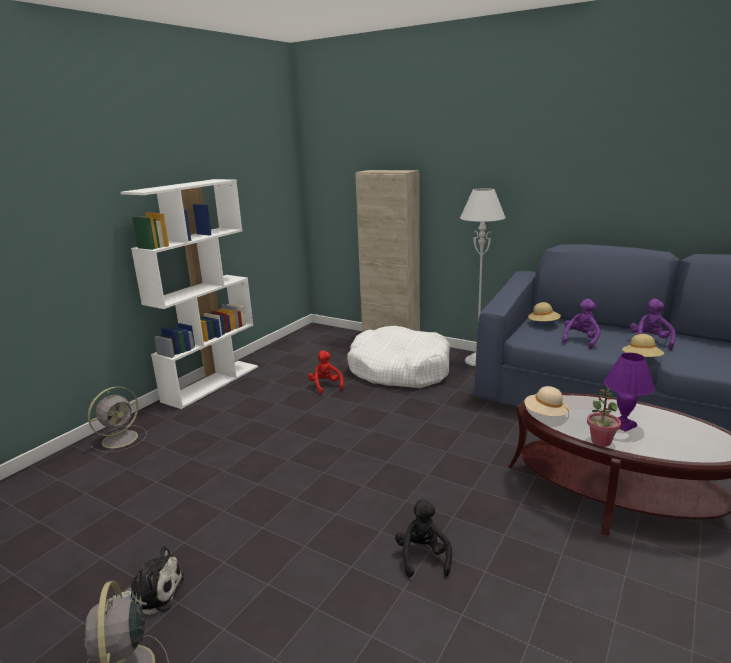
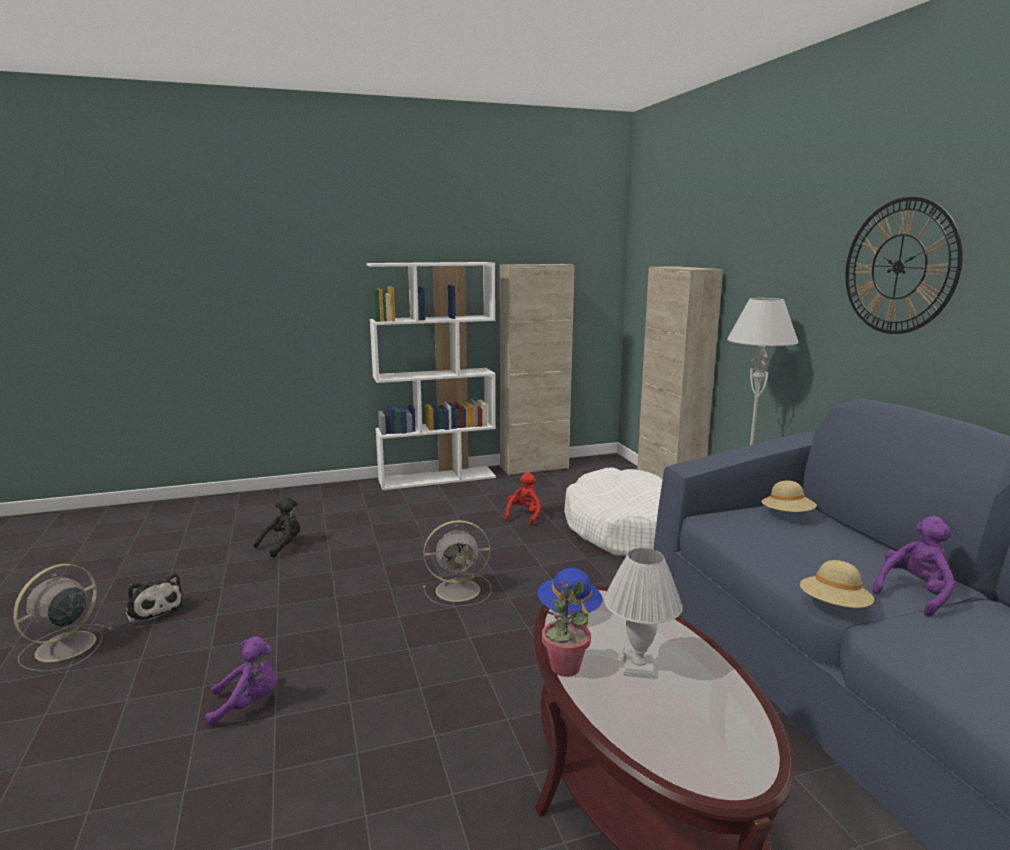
camera: 40 degrees right, 5 degrees down
(121, 438) = (312, 496): grey fan -> grey fan (460, 590)
(273, 350) = (534, 467): none -> beige cabinet
(423, 557) = (333, 703): black plush toy -> black plush toy (282, 545)
(545, 415) = (569, 610): beige hat -> blue hat
(571, 163) = (899, 267): none -> wall clock
(581, 340) = (796, 552): purple plush toy -> purple plush toy (248, 704)
(623, 425) = (639, 668): purple table lamp -> white table lamp

